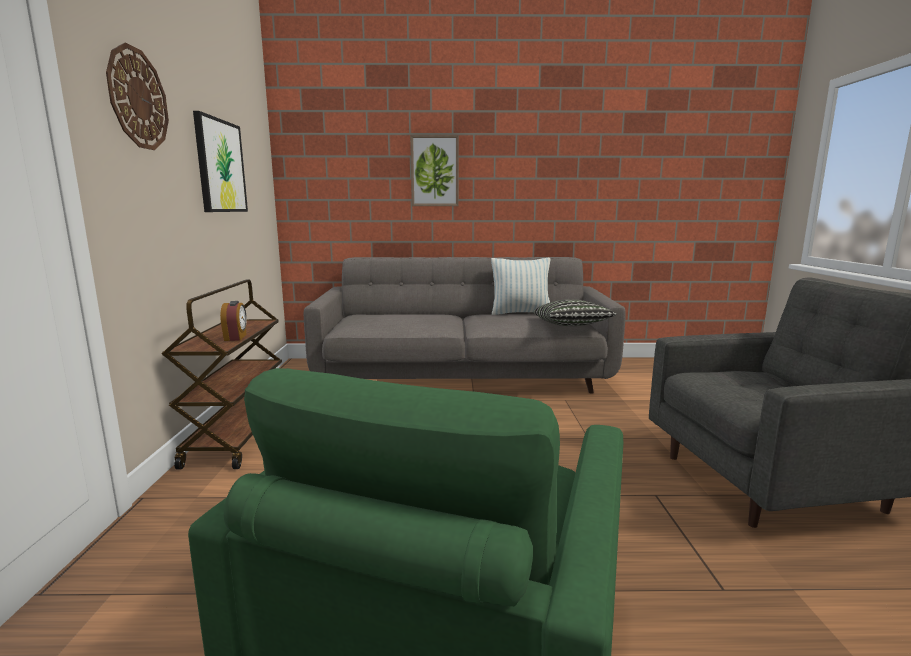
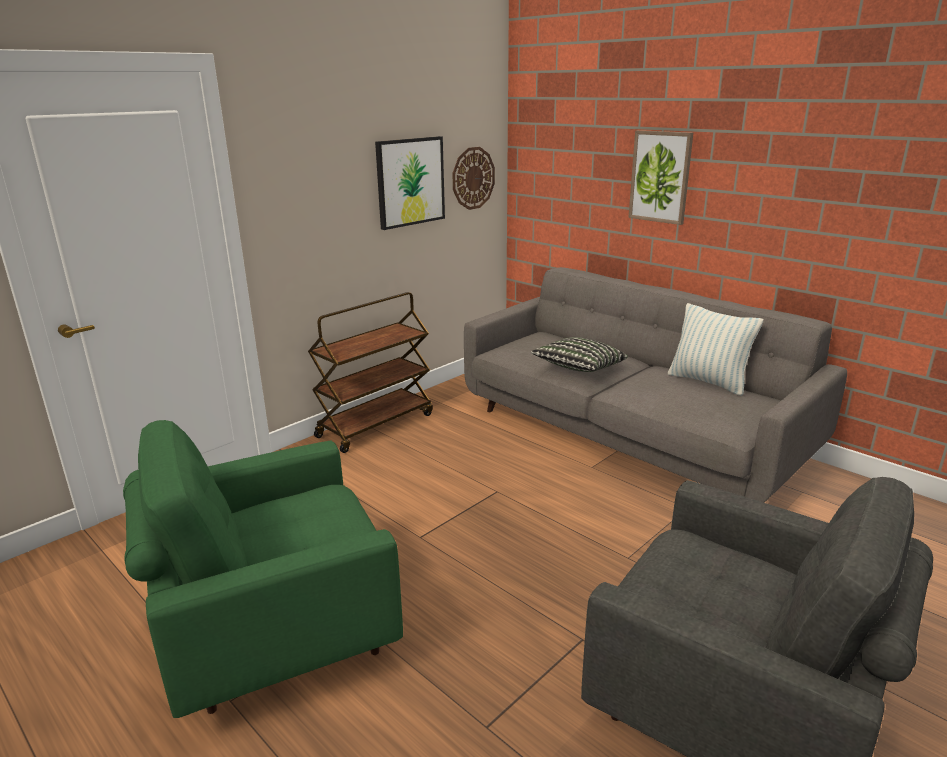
camera: 45 degrees right, 10 degrees up
(138, 98) = (306, 154): wall clock -> wall clock (473, 178)
(236, 337) = (366, 348): alarm clock -> none
(571, 326) = (721, 422): pillow -> pillow (578, 369)

